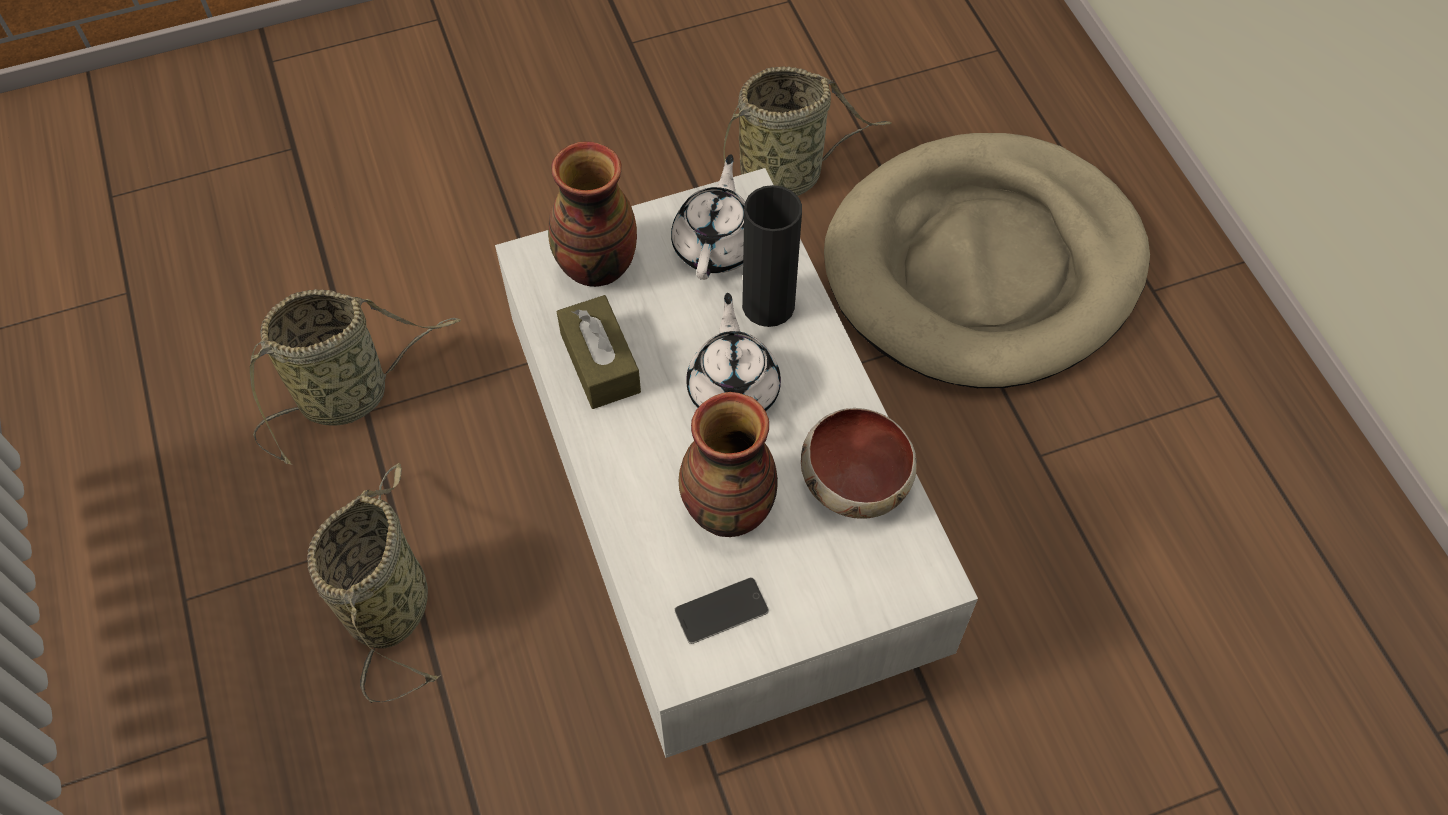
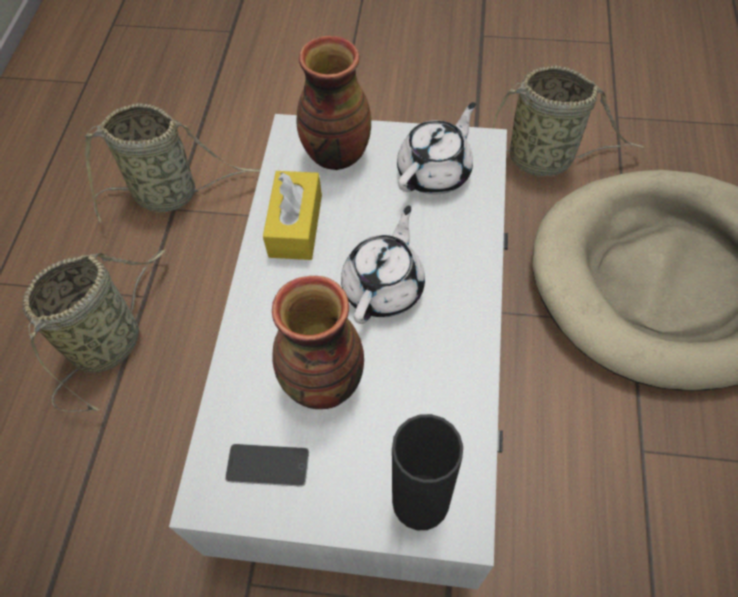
camera: 30 degrees right, 0 degrees up
(600, 363) = (295, 225): brown tissue box -> yellow tissue box
(768, 305) = (450, 233): black vase -> black vase (420, 501)
(853, 479) = (440, 404): bowl -> none

